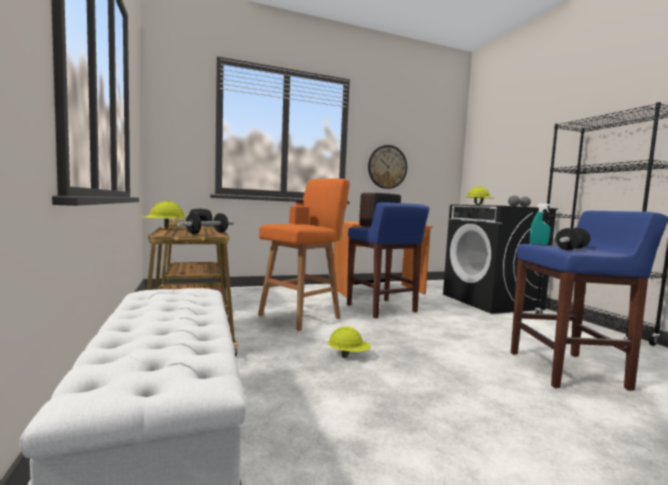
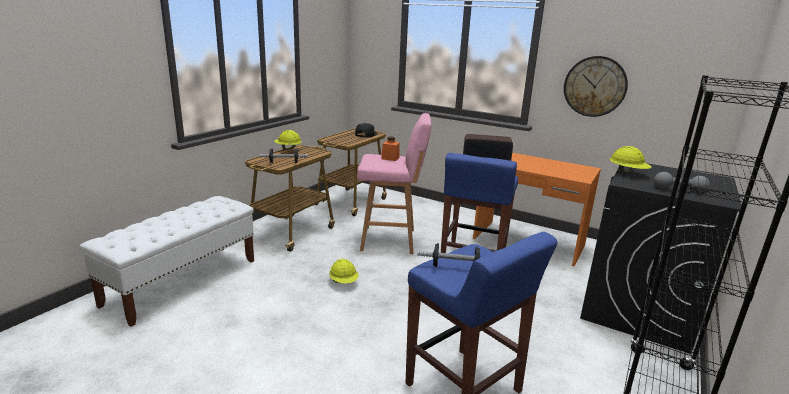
camera: 50 degrees right, 15 degrees up
(301, 316) = (391, 240): orange stool -> pink stool
(538, 244) = (471, 251): turquoise spray bottle -> none

